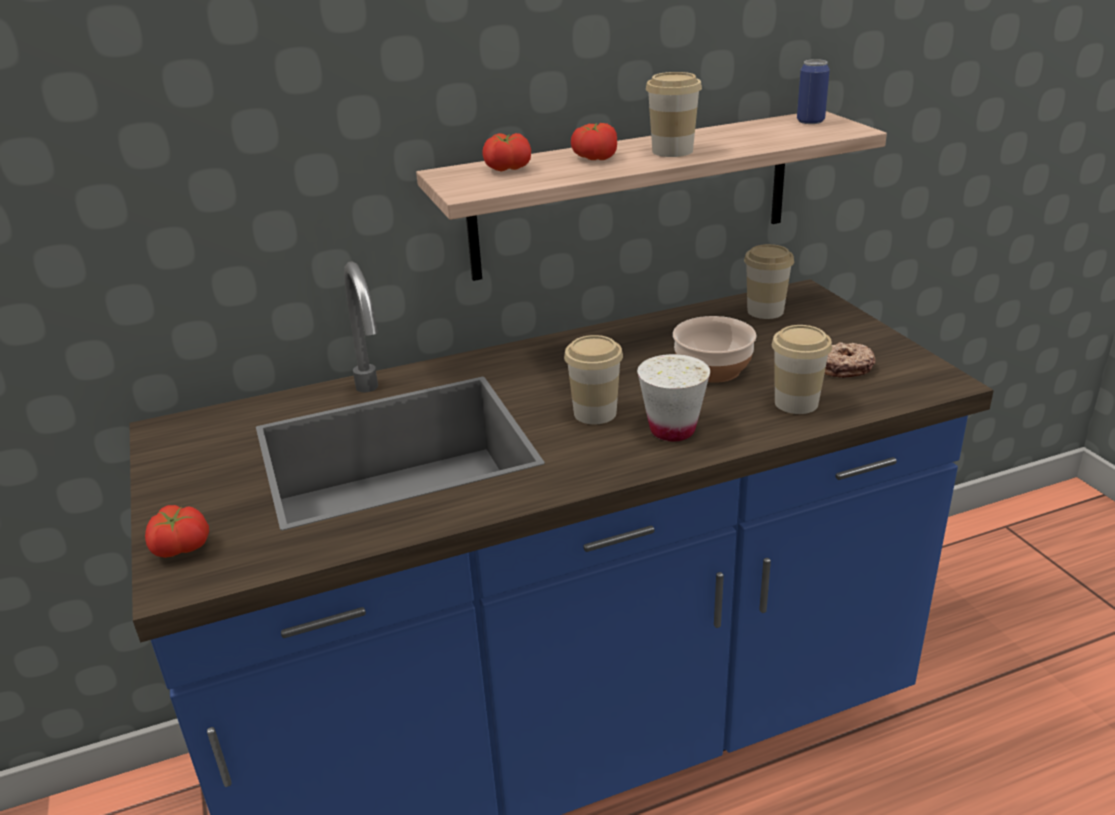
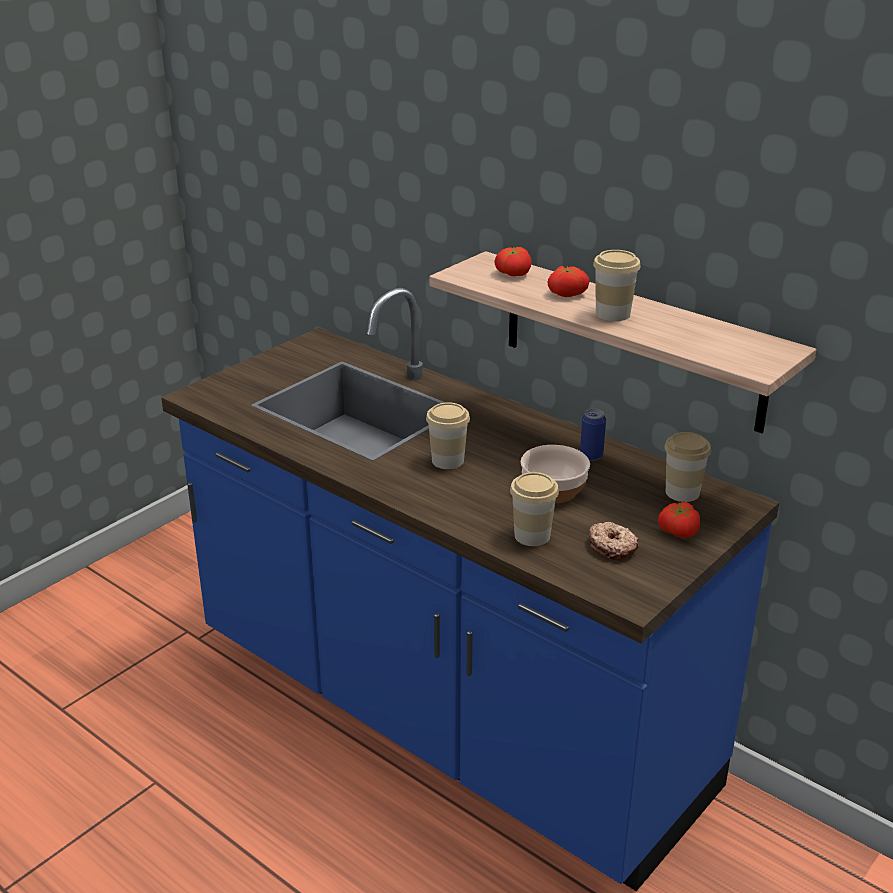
camera: 60 degrees right, 0 degrees up
(180, 548) = (218, 386): tomato -> tomato (677, 531)
(672, 430) = (449, 494): white cup -> none
(810, 121) = (763, 349): can -> can (591, 455)

